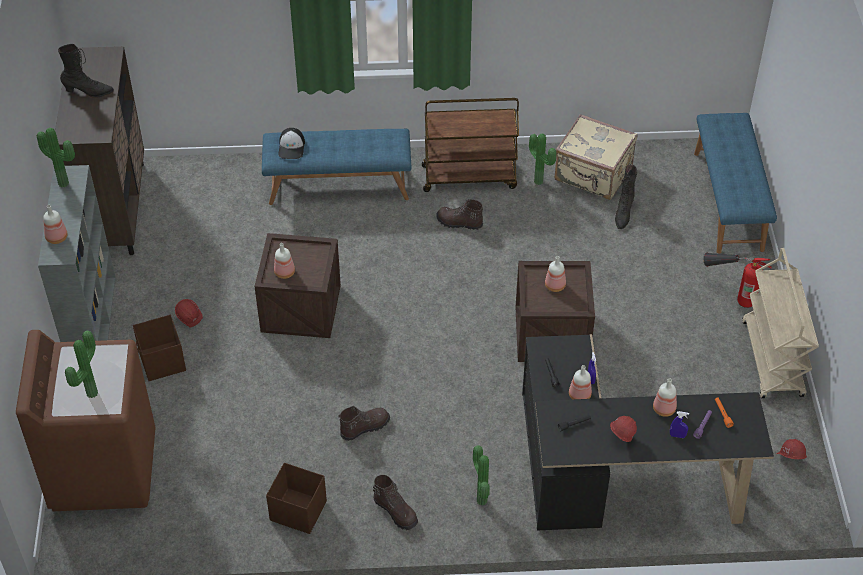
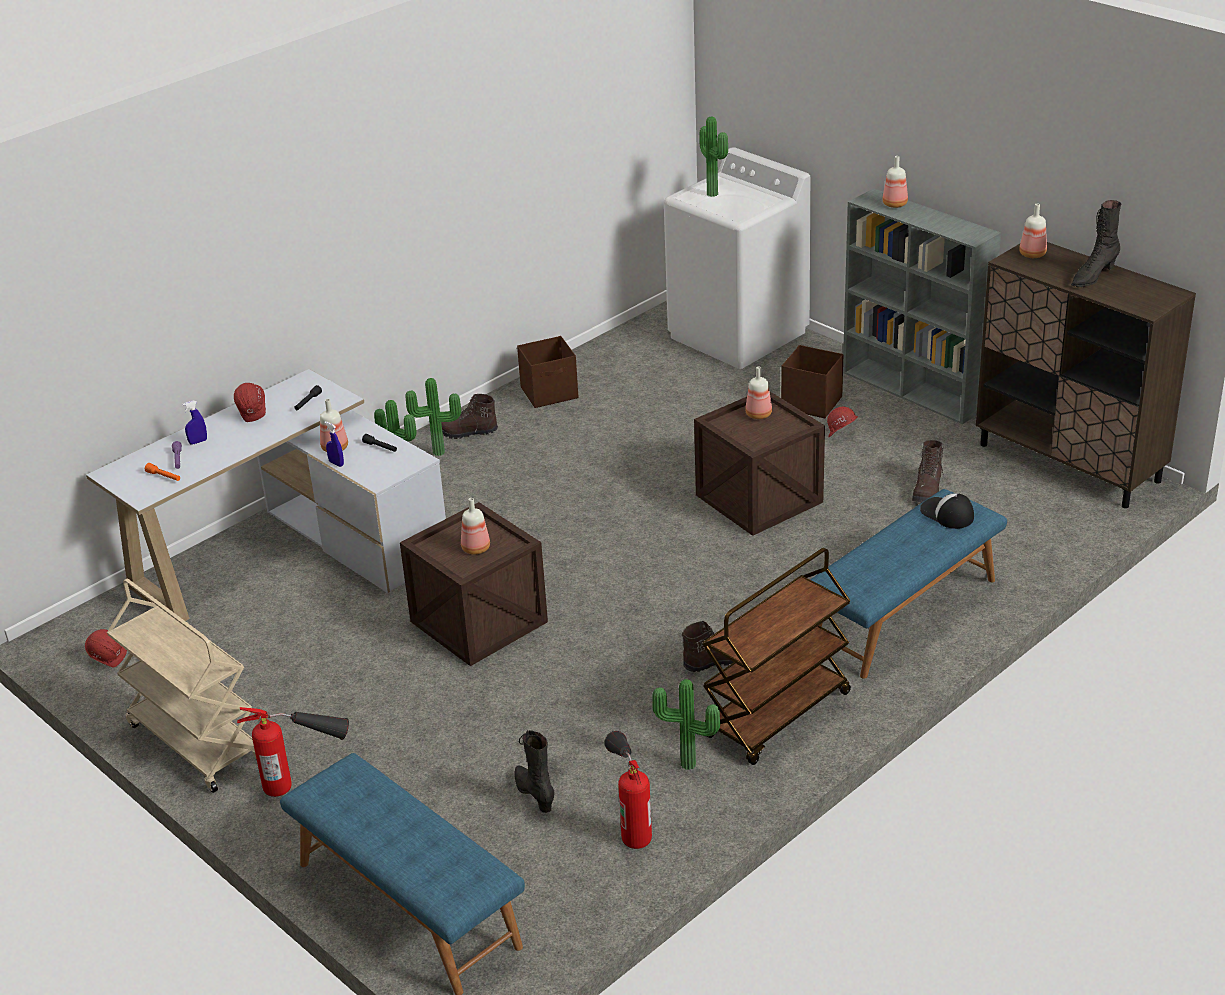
camera: 140 degrees right, 15 degrees down
(65, 182) = (967, 229): potted plant -> potted plant (439, 453)
(103, 469) = (738, 335): brown washing machine -> white washing machine
(364, 427) = (569, 461): brown boot -> brown boot (927, 490)
(593, 175) = (629, 819): beige suitcase -> fire extinguisher
(615, 476) = (289, 553): black desk -> white desk
(664, 409) = (228, 452): bottle -> bottle (1031, 254)

